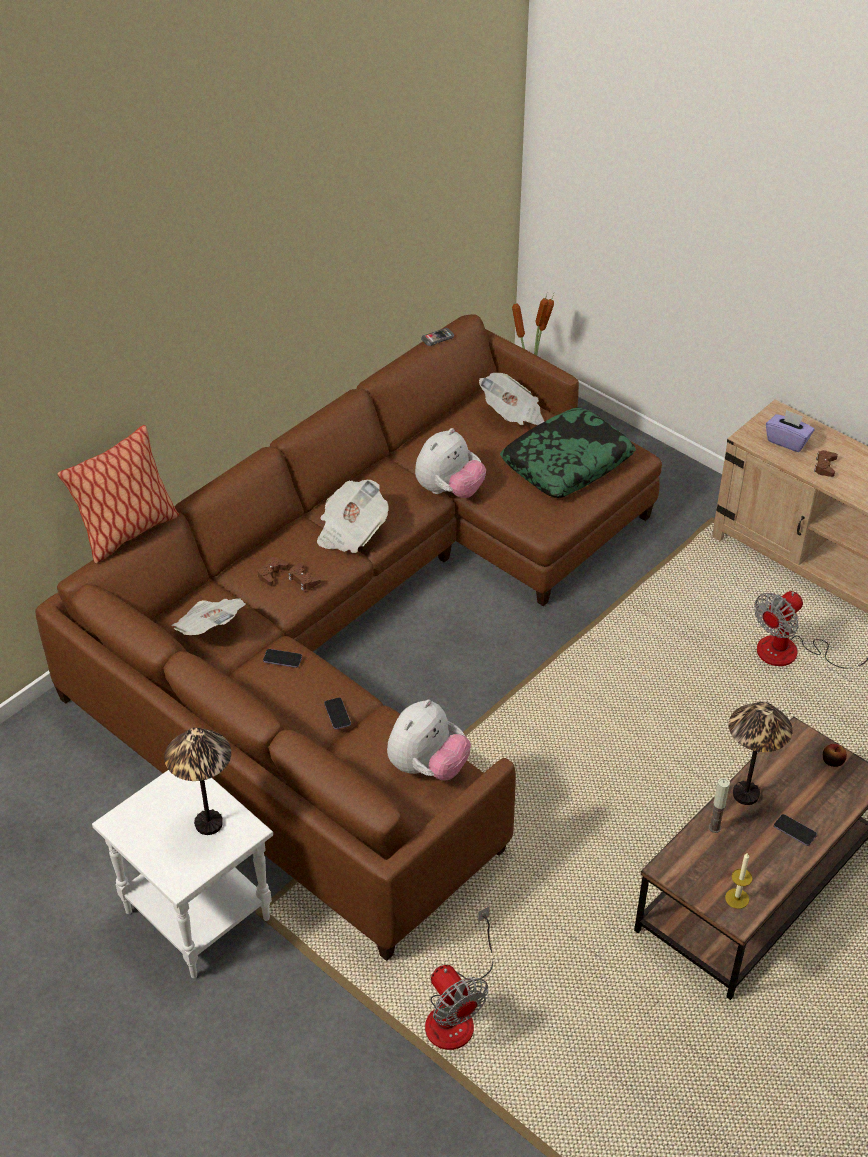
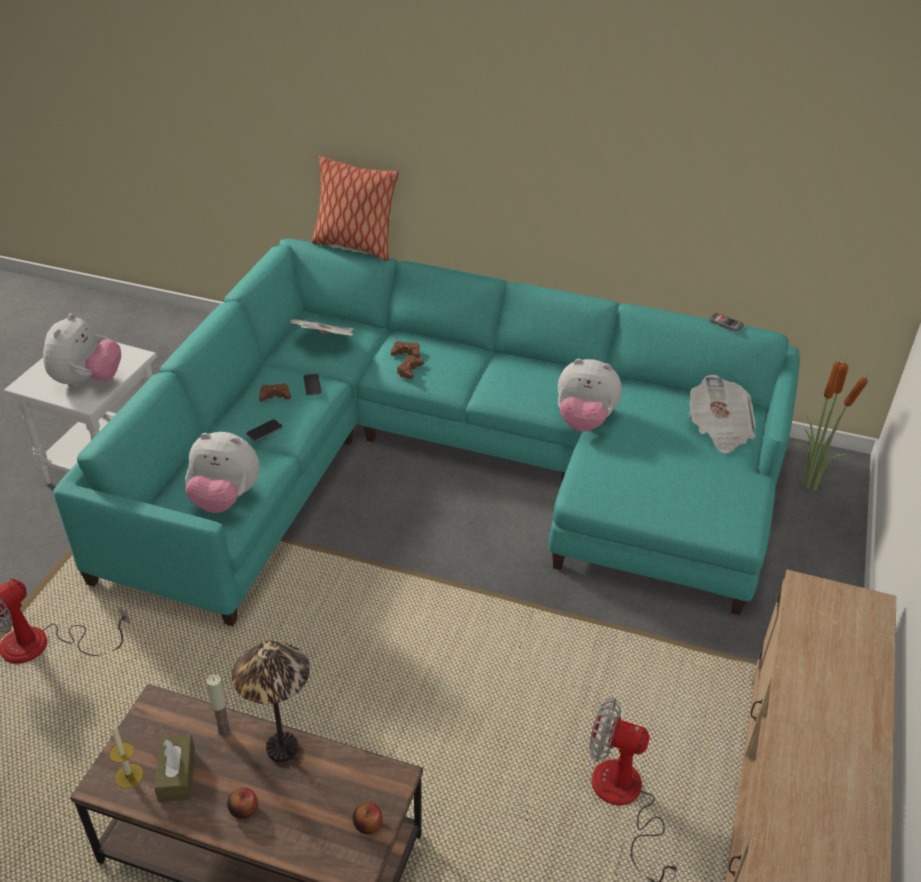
camera: 65 degrees right, 5 degrees down
(208, 824) = (87, 381): table lamp -> plush toy
(351, 531) = (485, 378): newspaper -> none
(365, 631) = (445, 464): brown sofa -> turquoise sofa
(567, 462) = (685, 484): pillow -> none
(747, 867) = (177, 775): none -> brown tissue box
(787, 441) = (829, 623): purple tissue box -> none
(795, 831) = (243, 809): phone -> apple
(825, 466) = (814, 670): brown game controller -> brown game controller (275, 396)

